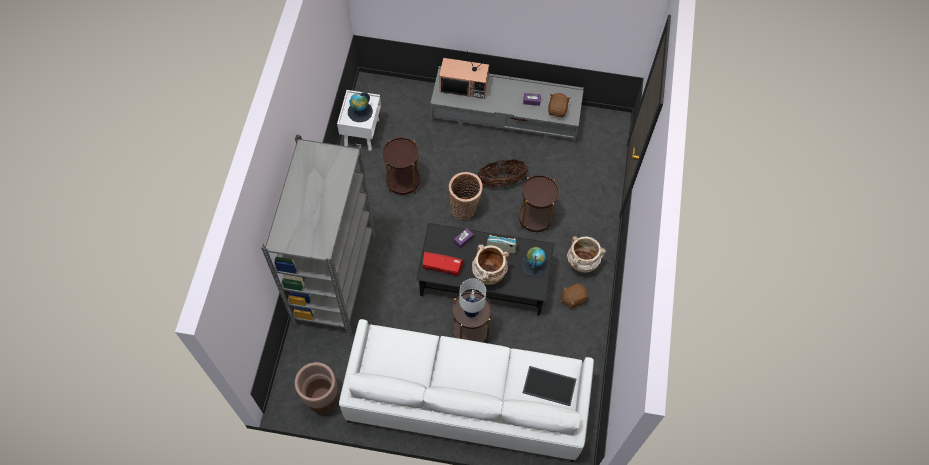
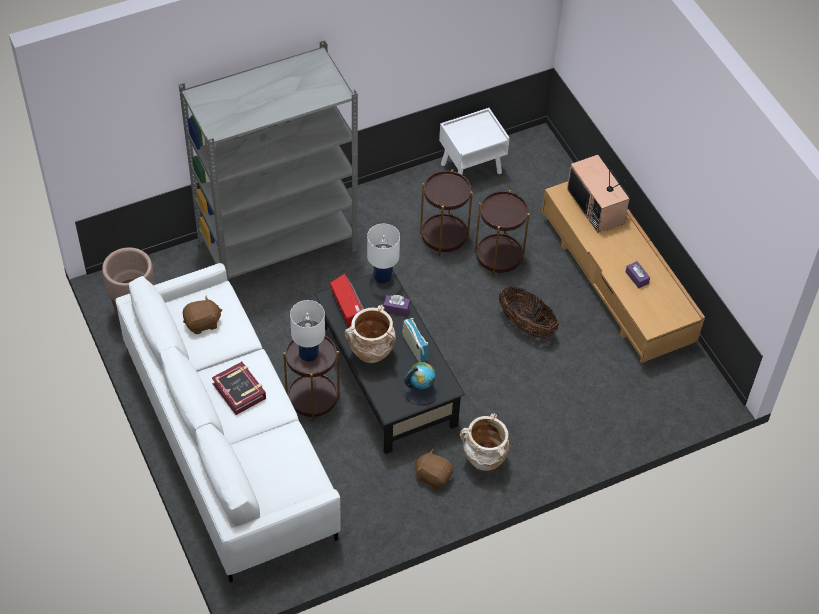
camera: 55 degrees right, 10 degrees down
(360, 111) = (473, 134): globe -> none
(434, 233) = (382, 278): none -> white table lamp
(464, 209) = (459, 311): basket -> none
(467, 369) = (239, 391): none -> book
(506, 115) = (617, 282): grey tv stand -> brown tv stand
(535, 218) = (506, 383): brown side table -> brown side table (498, 257)
(550, 385) = (279, 477): tray -> none
(557, 110) = (649, 308): brown plush toy -> brown plush toy (202, 323)

